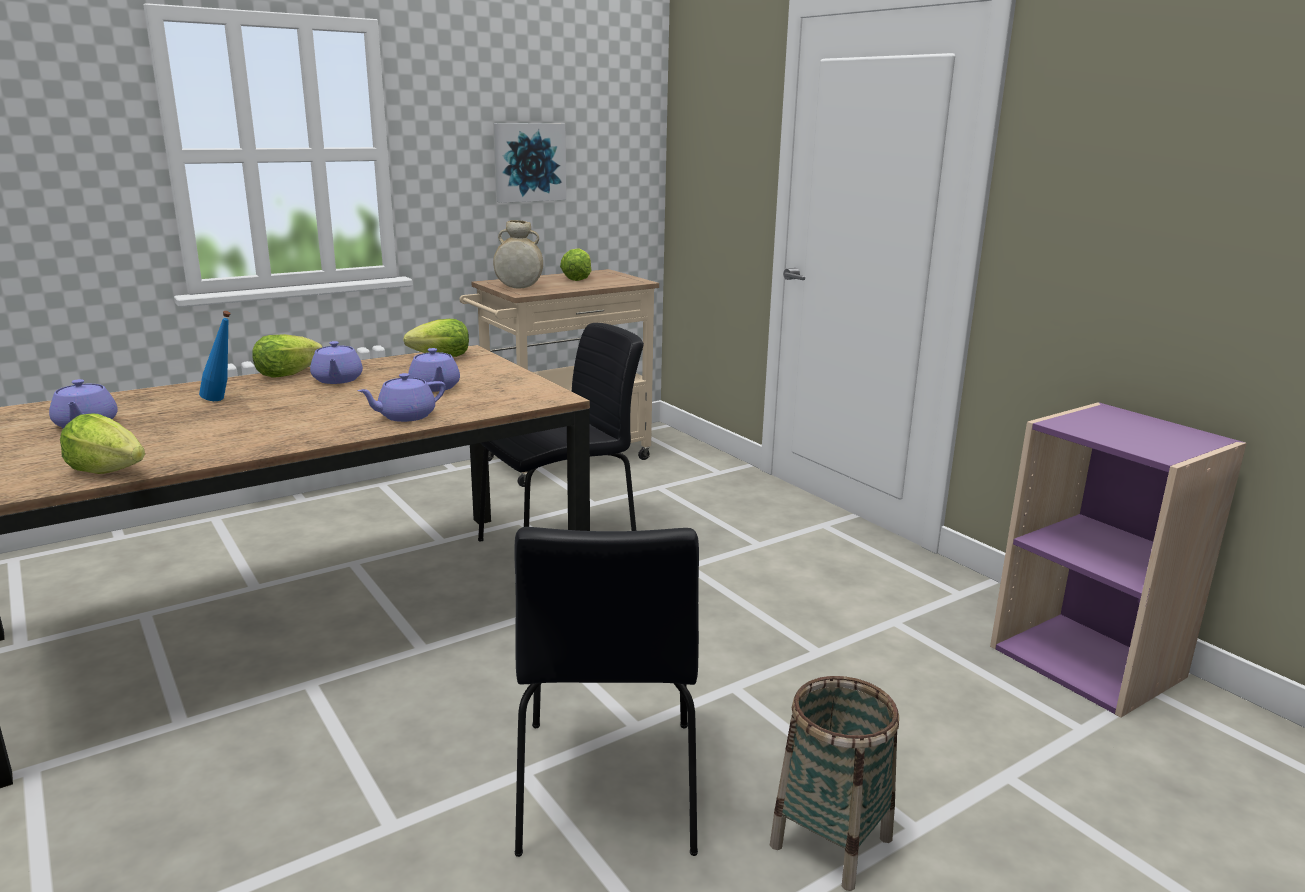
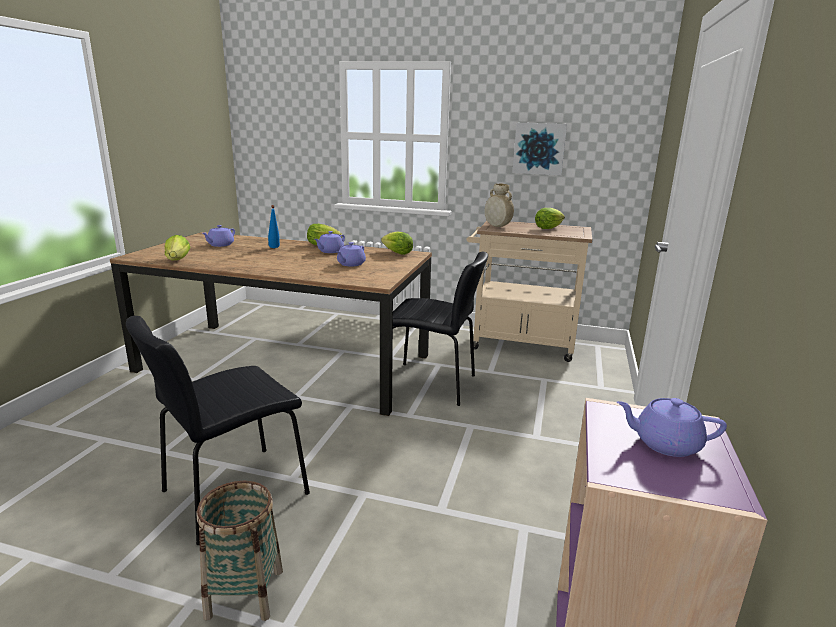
camera: 50 degrees right, 0 degrees up
(405, 416) = (302, 271): purple teapot -> purple teapot (665, 443)

